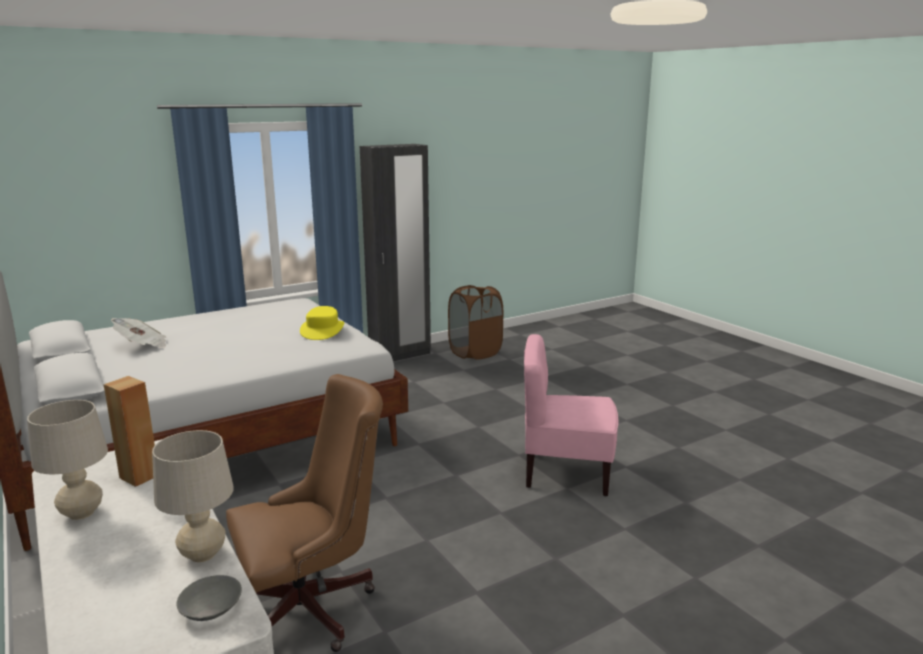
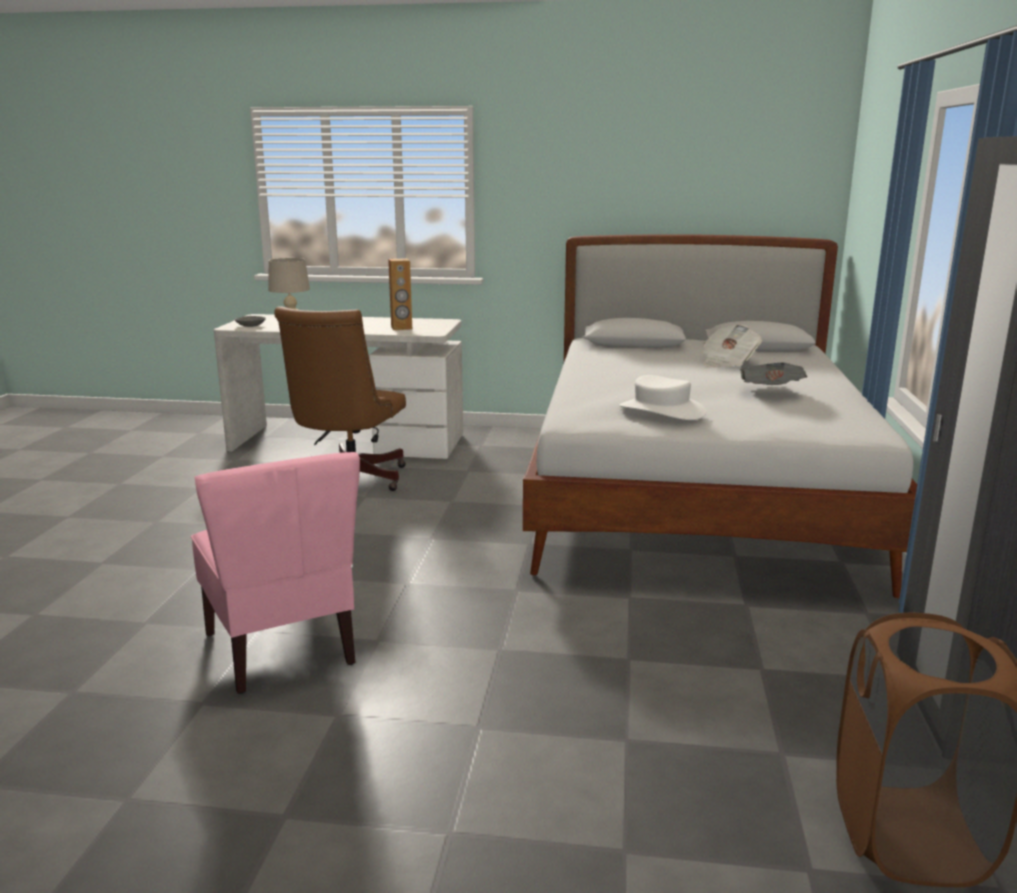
camera: 130 degrees right, 0 degrees up
(81, 513) = (385, 321): beige table lamp -> none
(235, 323) = (771, 392): none -> newspaper
(322, 330) = (661, 410): yellow hat -> white hat
(565, 473) = (282, 648): pink chair -> pink chair turned 105 degrees clockwise

